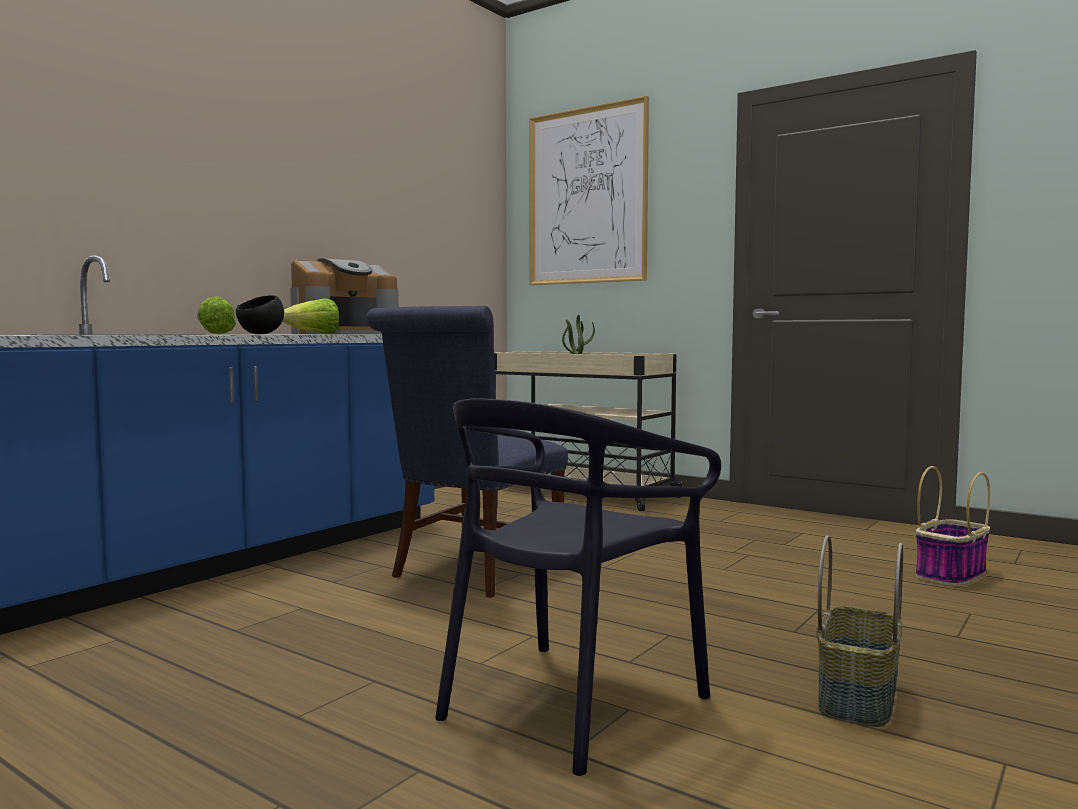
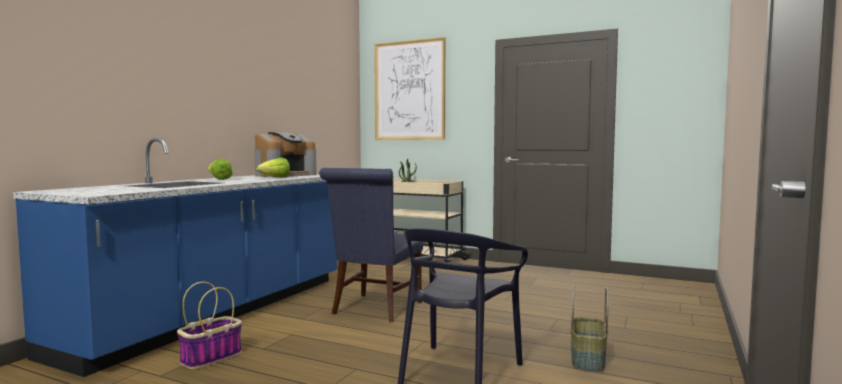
camera: 10 degrees left, 0 degrees up
(261, 334) = (252, 180): black bowl -> none
(951, 575) = (614, 297): basket -> basket (211, 357)

